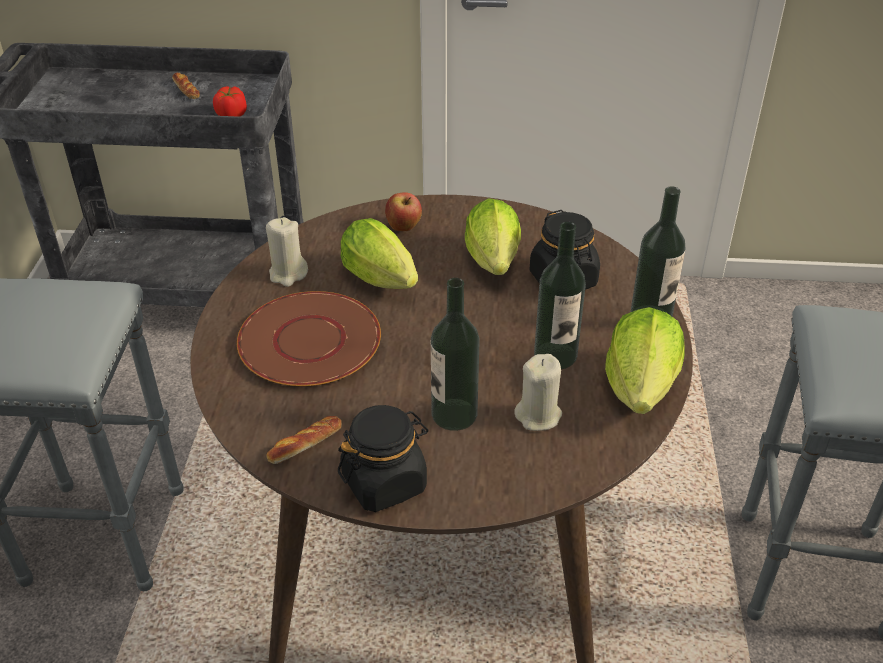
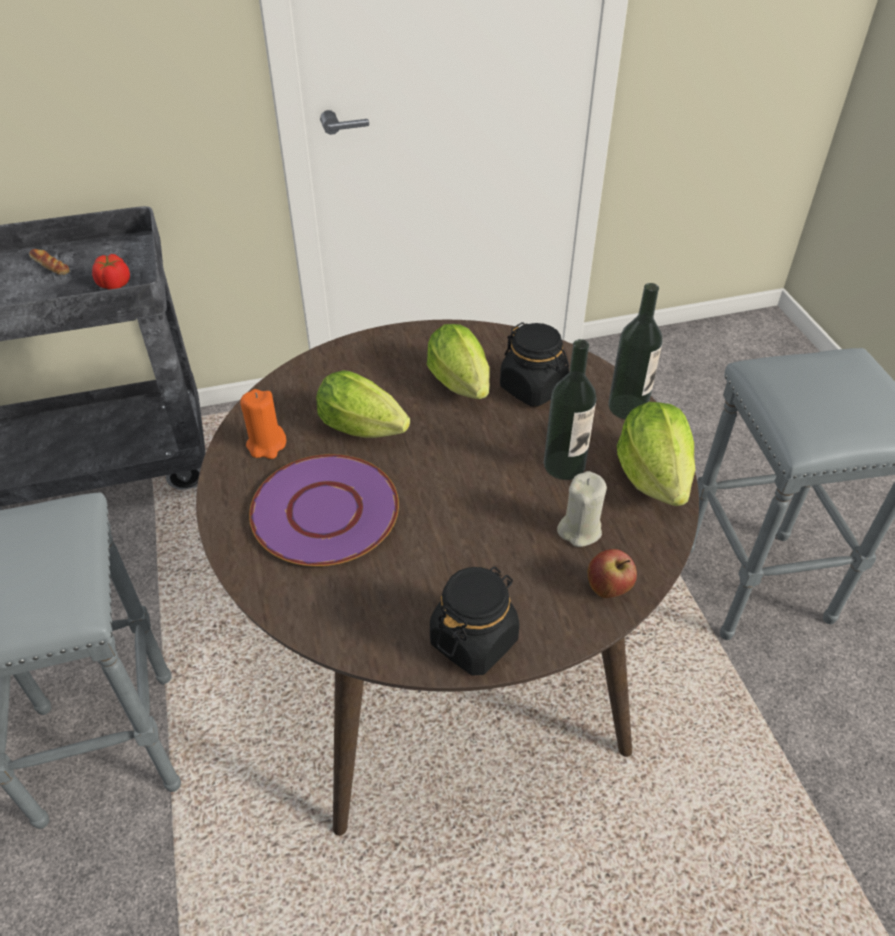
camera: 20 degrees left, 5 degrees up
(288, 274) = (266, 445): beige candle -> orange candle
(305, 444) = (376, 623): bread -> none
(308, 342) = (324, 512): brown plate -> purple plate
(404, 228) = (358, 369): apple -> apple (608, 589)
(454, 414) = (503, 550): bottle -> none

